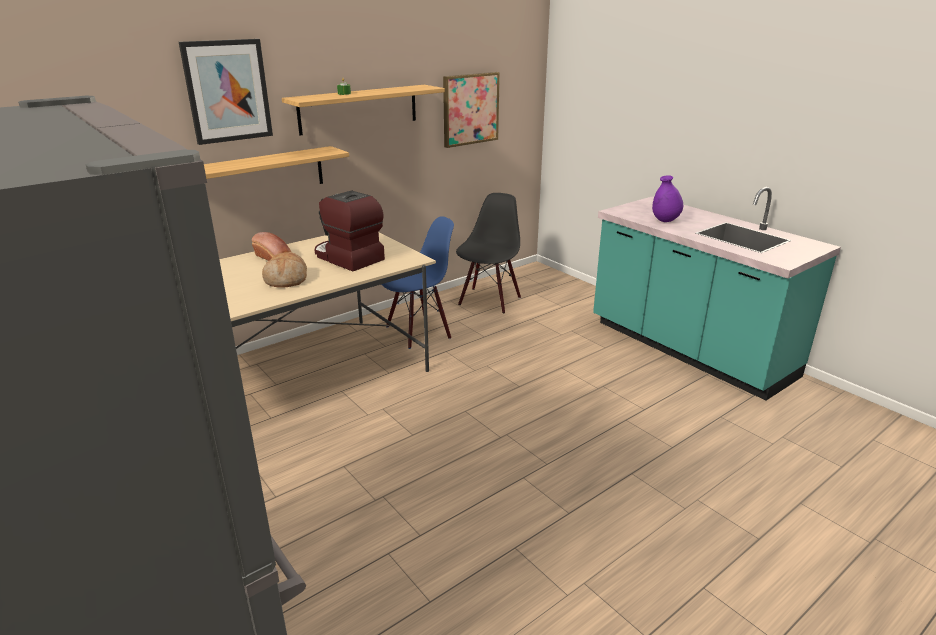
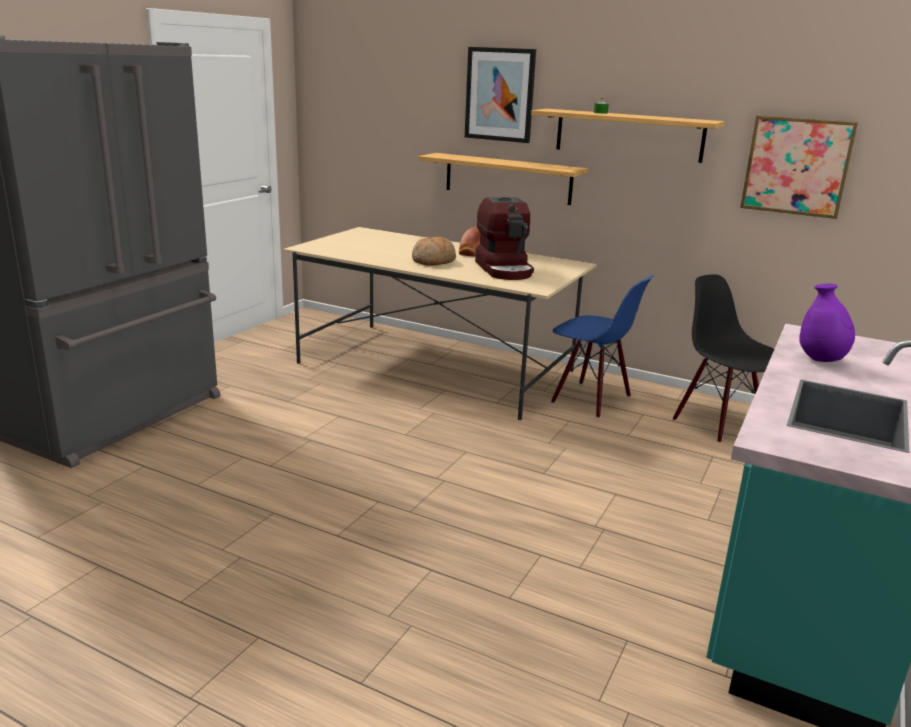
camera: 65 degrees right, 5 degrees down
(347, 258) = (505, 269): coffee machine -> coffee machine turned 150 degrees clockwise
(489, 300) = (719, 422): black chair -> black chair turned 120 degrees counterclockwise

